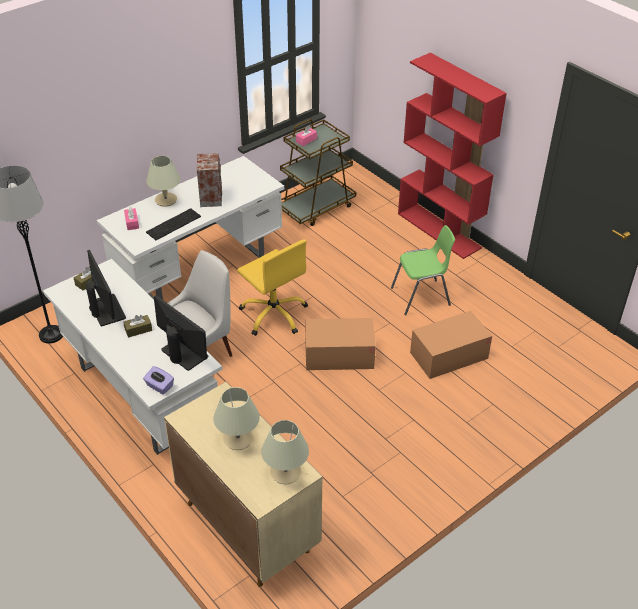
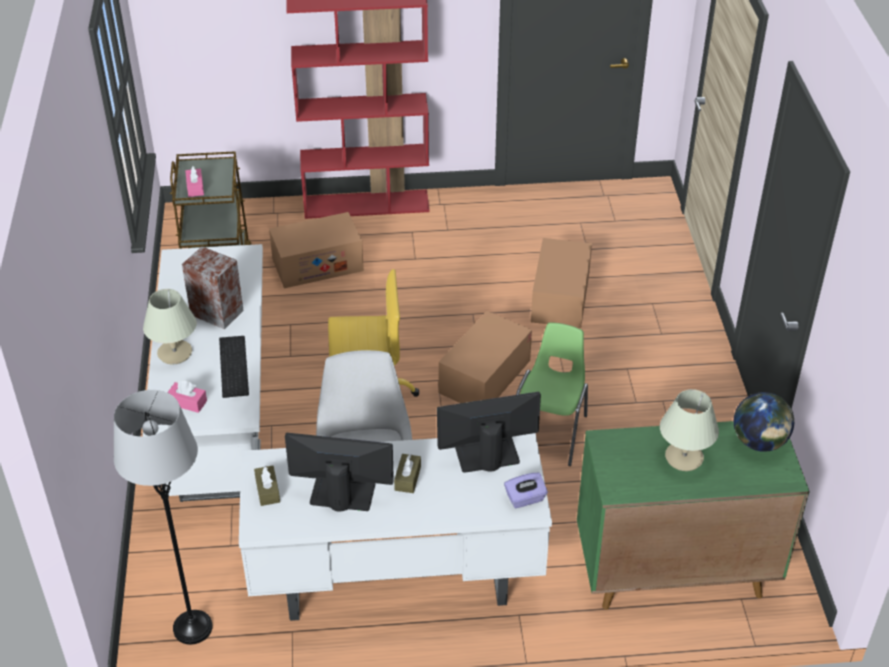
camera: 55 degrees left, 0 degrees up
(246, 526) = (673, 571): beige cabinet -> green cabinet
(285, 472) = (759, 442): beige table lamp -> globe
(363, 239) = (317, 264): none -> cardboard box
(421, 297) = (456, 271): green chair -> green chair (550, 432)

